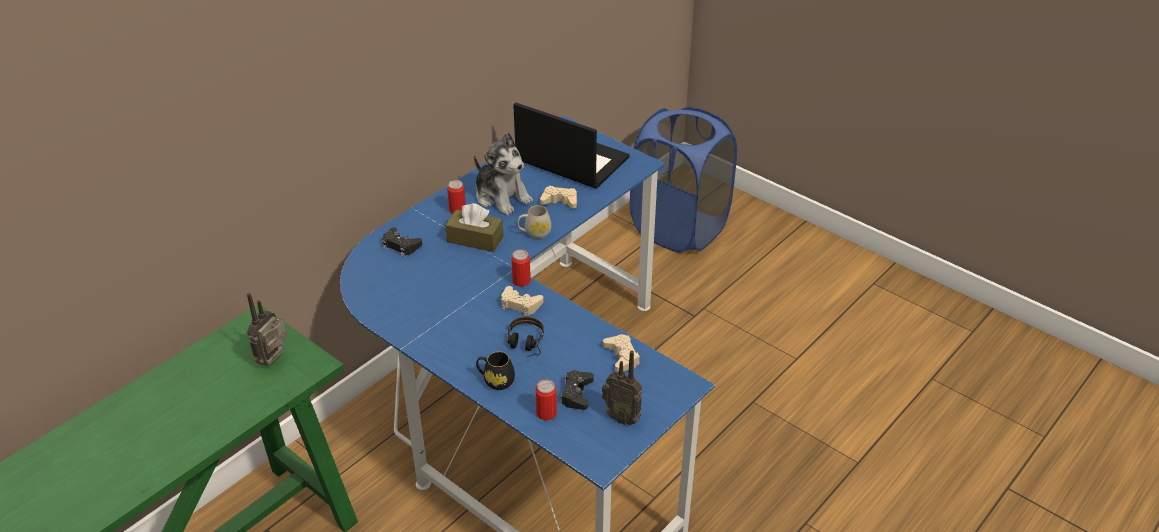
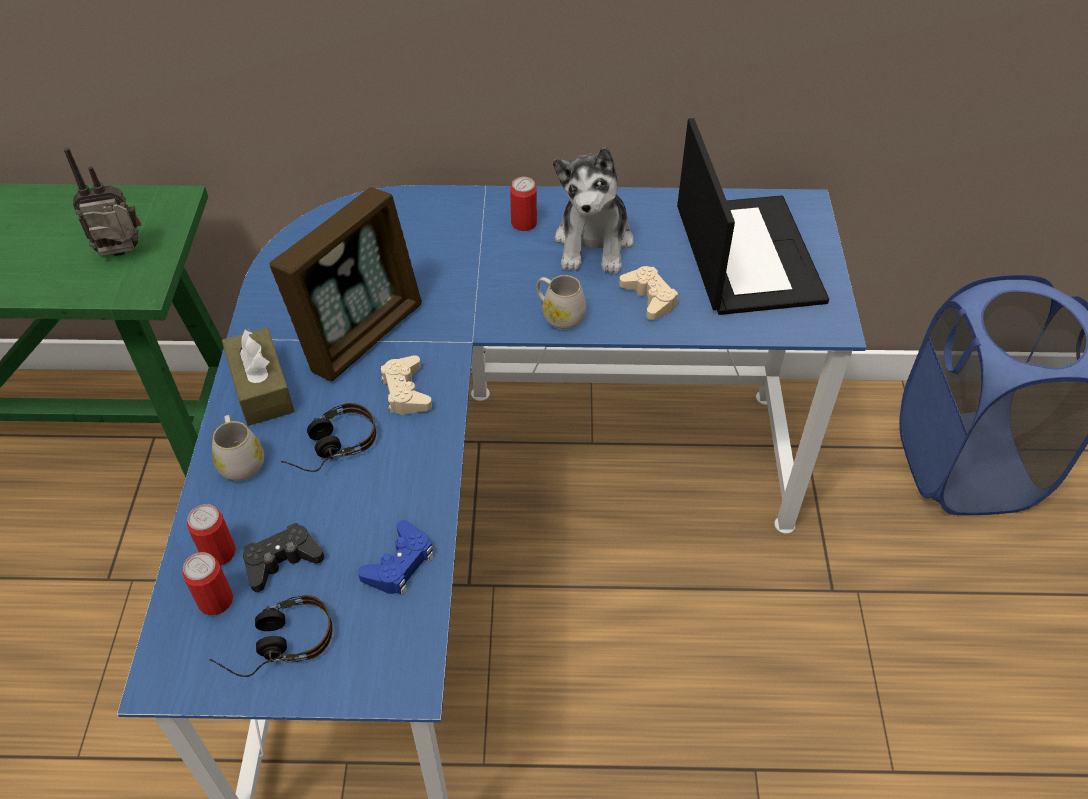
camera: 50 degrees right, 10 degrees up
(401, 245) = (408, 221): black game controller -> none
(461, 300) = (361, 334): none -> picture frame
(475, 239) = (487, 272): brown tissue box -> brown tissue box (261, 388)
(495, 380) = (240, 460): black mug -> white mug
(521, 281) = (452, 363): can -> can (215, 600)
(622, 357) = (399, 564): beige game controller -> blue game controller
(622, 417) = (276, 644): radio -> headphones

